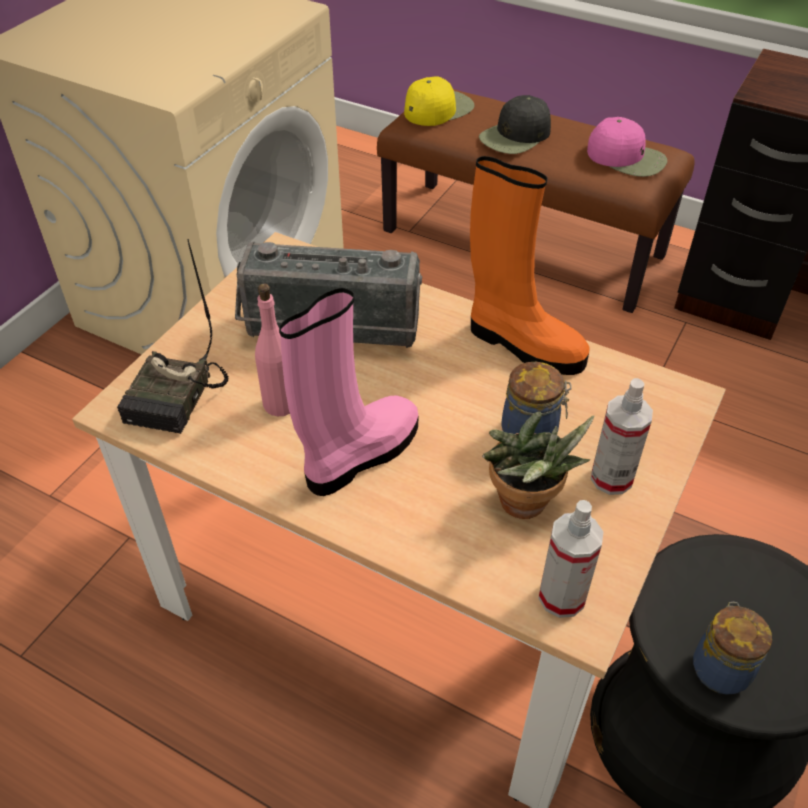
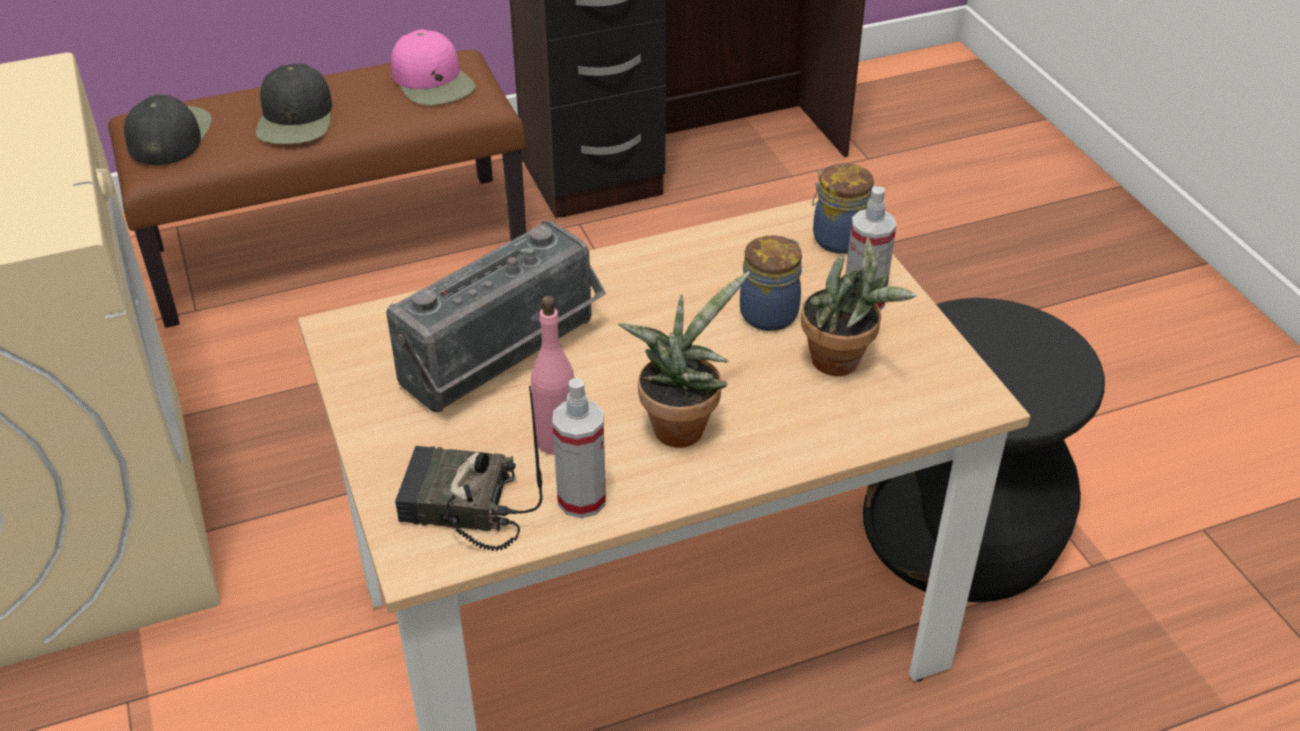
camera: 50 degrees left, 5 degrees down
(177, 399) = (460, 508): radio -> radio turned 135 degrees clockwise
(359, 455) = (681, 424): pink boot -> potted plant
(438, 109) = (169, 135): yellow cap -> black cap
(522, 344) = (667, 258): orange boot -> none
(561, 597) = (946, 396): spray bottle -> spray bottle (581, 499)
(627, 158) = (433, 82): pink cap -> pink cap turned 75 degrees clockwise
(720, 667) = (1018, 399): jar -> jar (837, 238)

